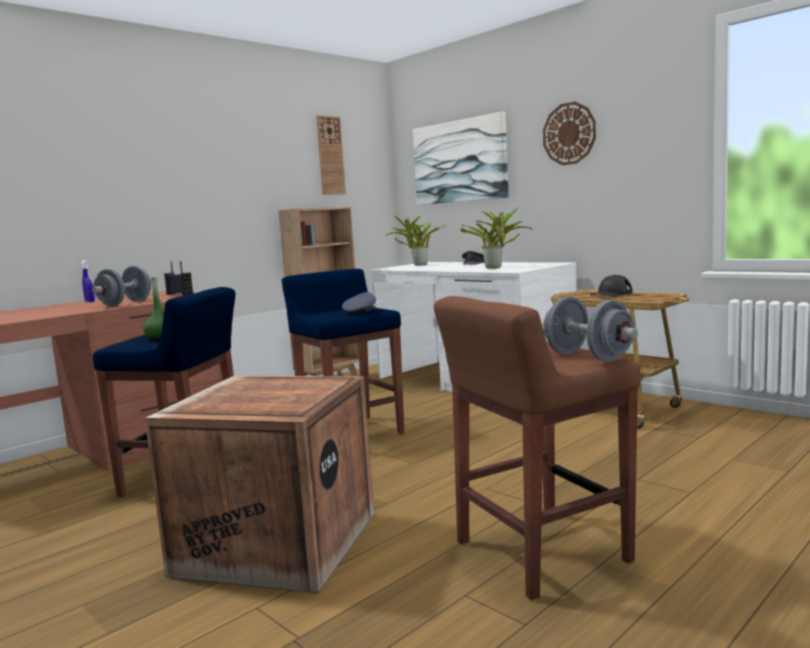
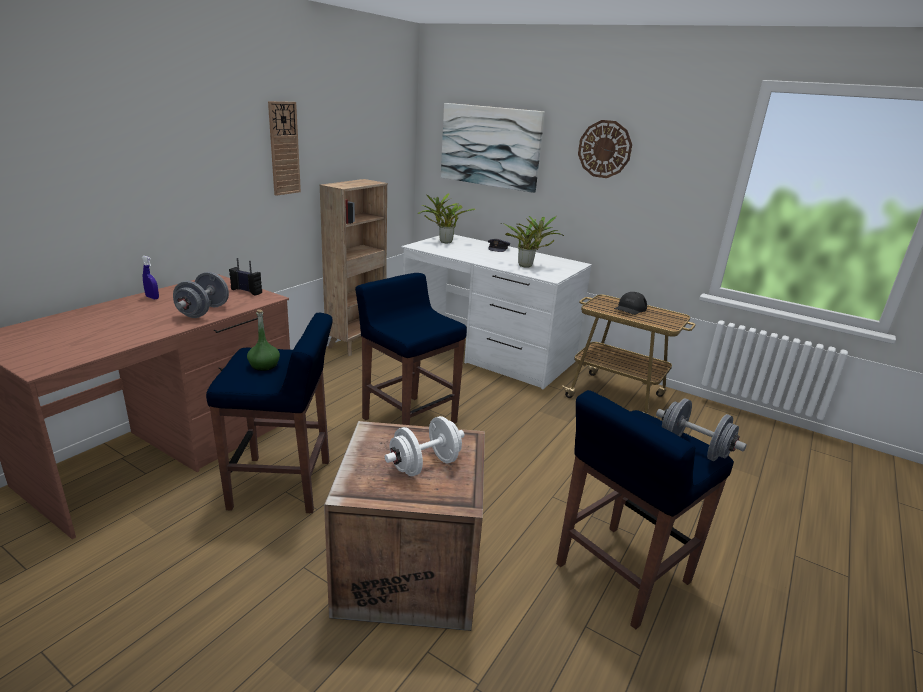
camera: 15 degrees left, 15 degrees up
(274, 395) = (425, 465): none -> white dumbbell
(330, 155) = (366, 124): wall clock -> wall clock (284, 148)
(360, 312) = (431, 324): grey cap -> none
(538, 552) = (620, 574): brown stool -> blue stool

